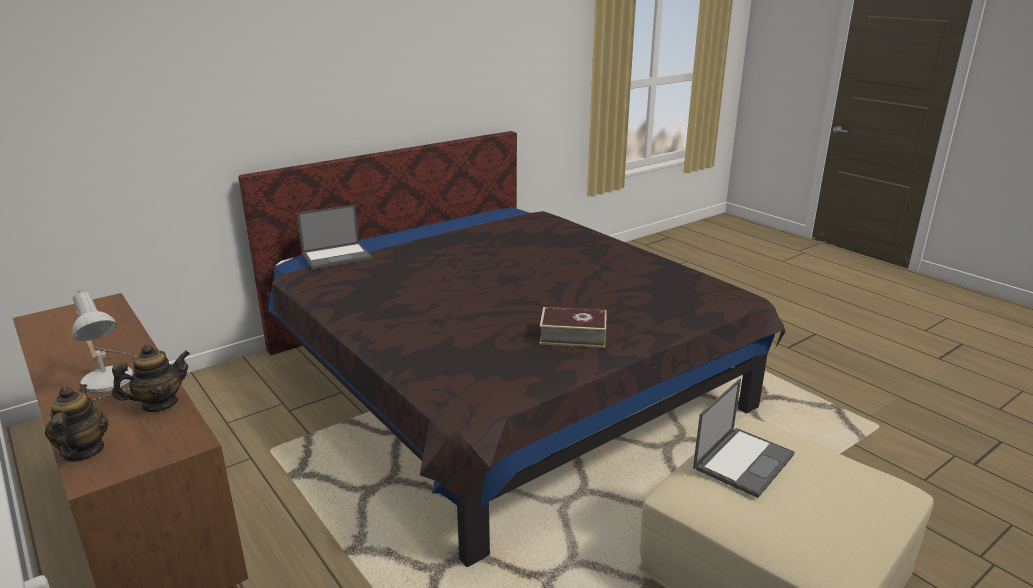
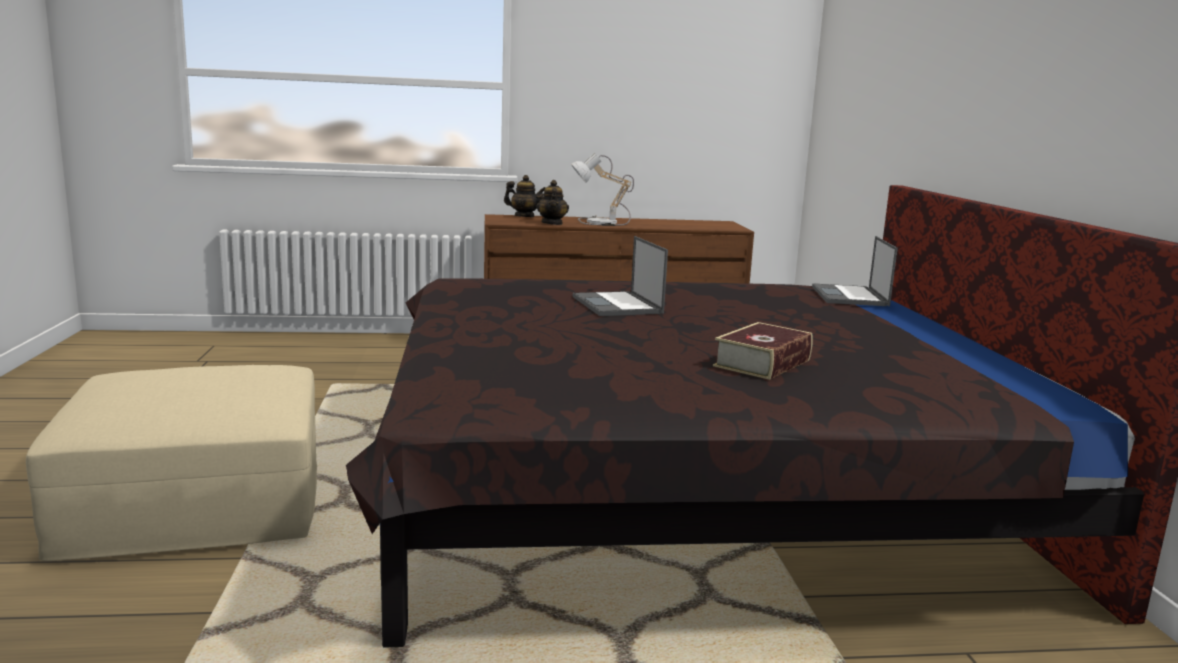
camera: 120 degrees right, 10 degrees down
(573, 335) = (497, 314): book -> book (762, 363)
(743, 460) = (250, 386): laptop -> laptop (618, 305)

